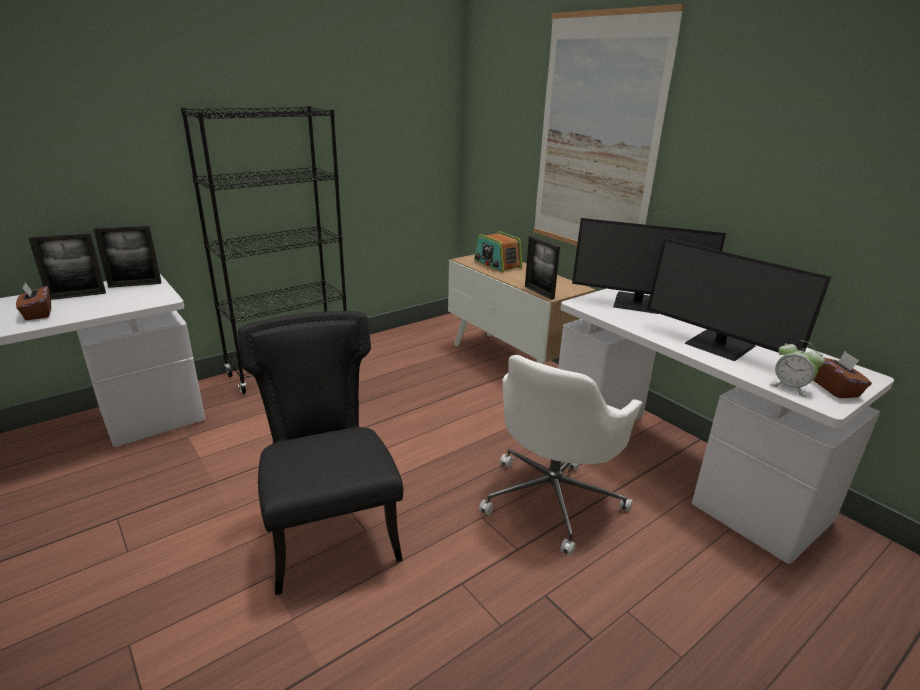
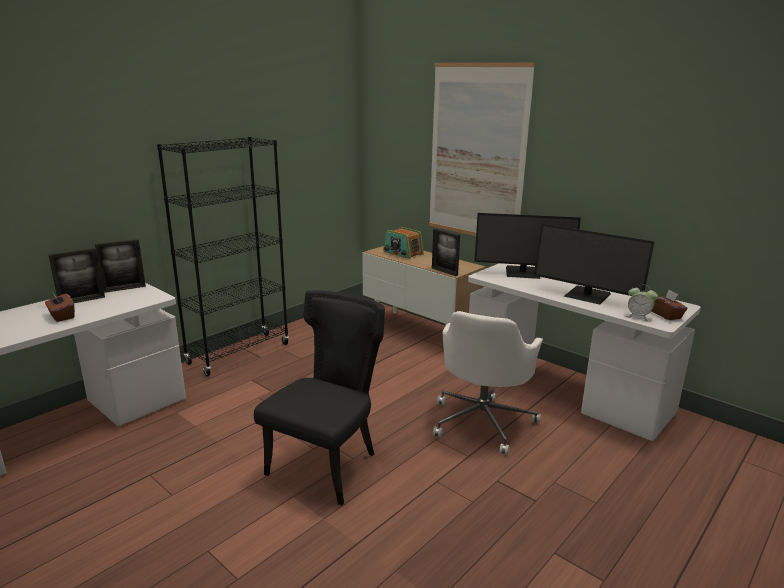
camera: 10 degrees left, 5 degrees down
(331, 534) = (327, 464): black chair -> black chair turned 60 degrees clockwise

